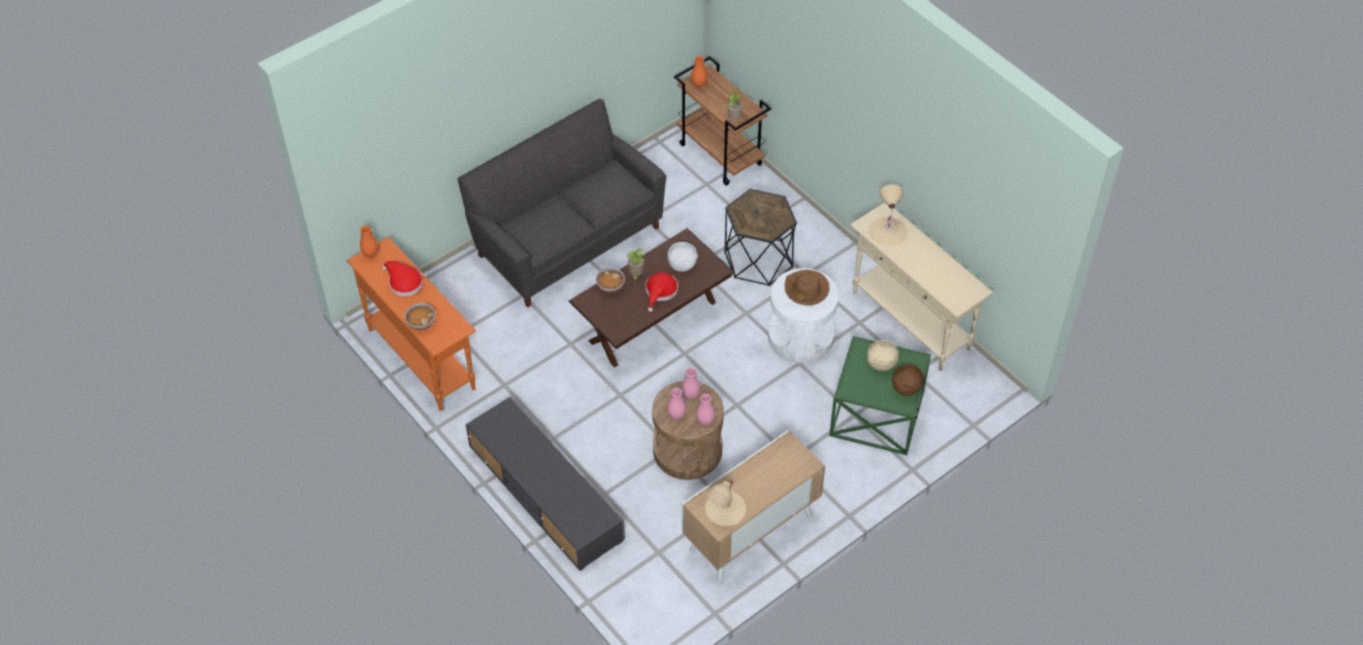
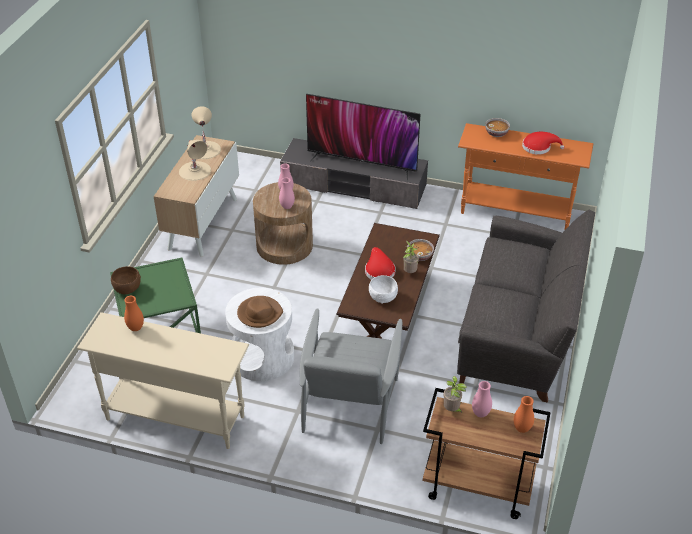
camera: 145 degrees right, 10 degrees down
(371, 254) = (582, 151): orange vase -> orange vase (136, 328)
(538, 461) = (362, 163): none -> television
(705, 421) = (263, 198): pink vase -> pink vase (480, 413)
(758, 260) = (349, 401): black side table -> grey armchair
(882, 363) = (158, 297): beige bowl -> none
(888, 231) = (208, 353): beige table lamp -> beige table lamp (195, 171)

